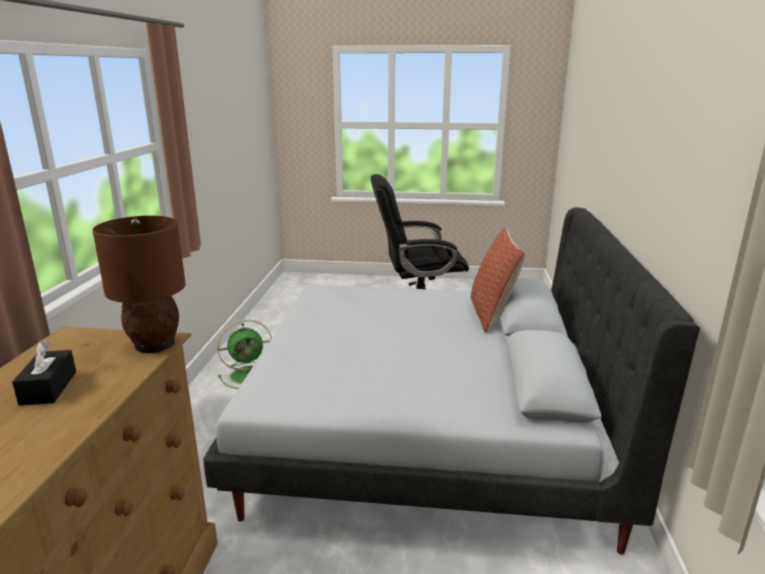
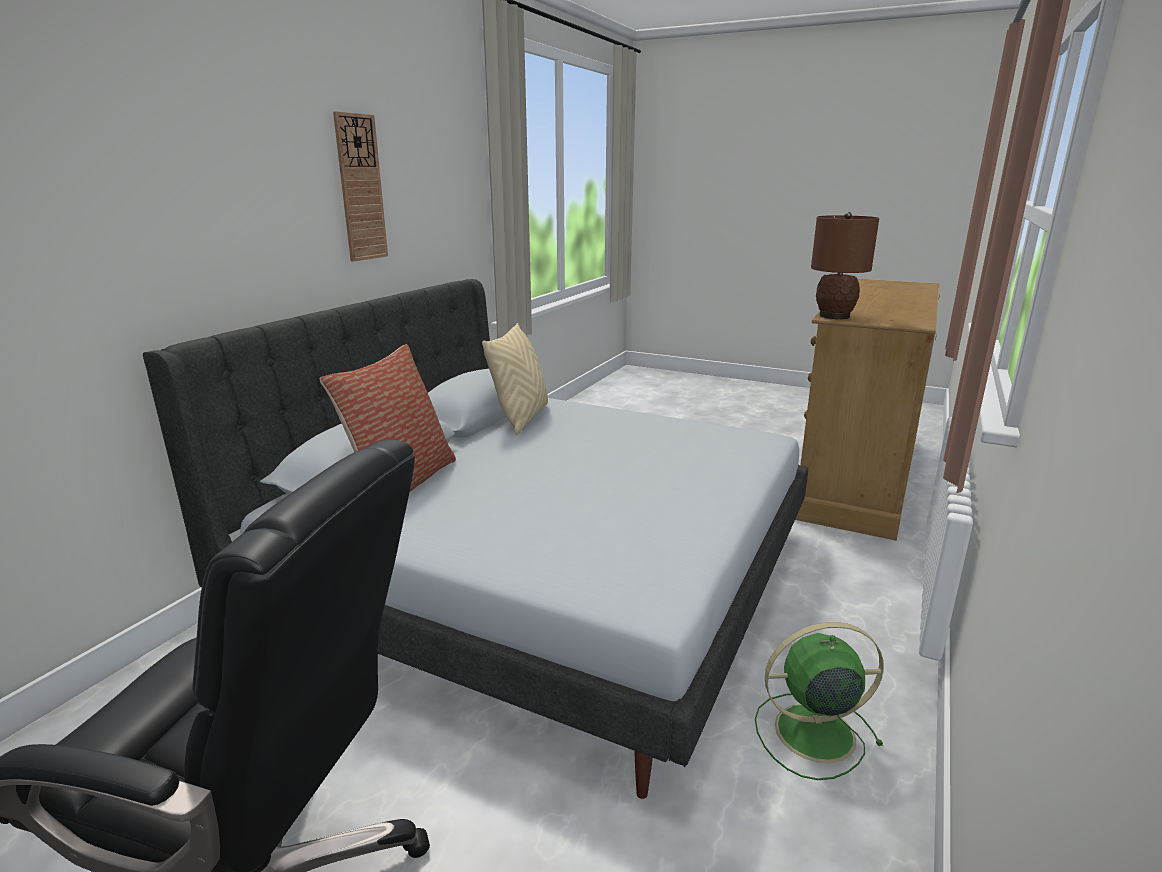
camera: 160 degrees left, 0 degrees up
(48, 388) = (882, 308): black tissue box -> none
(497, 385) = (521, 418): none -> beige pillow
(675, 159) = (360, 188): none -> wall clock

